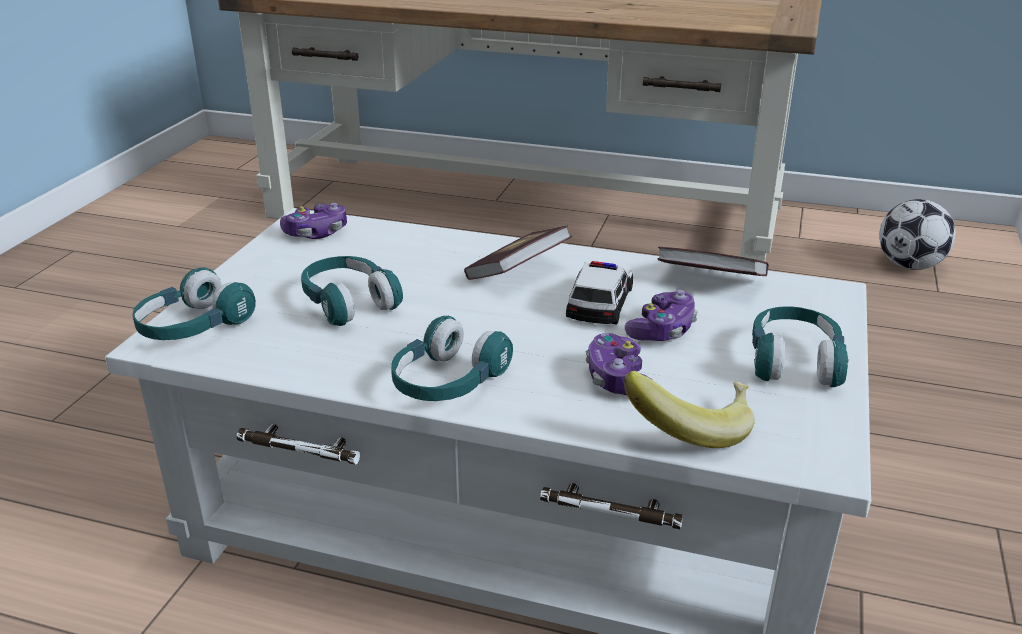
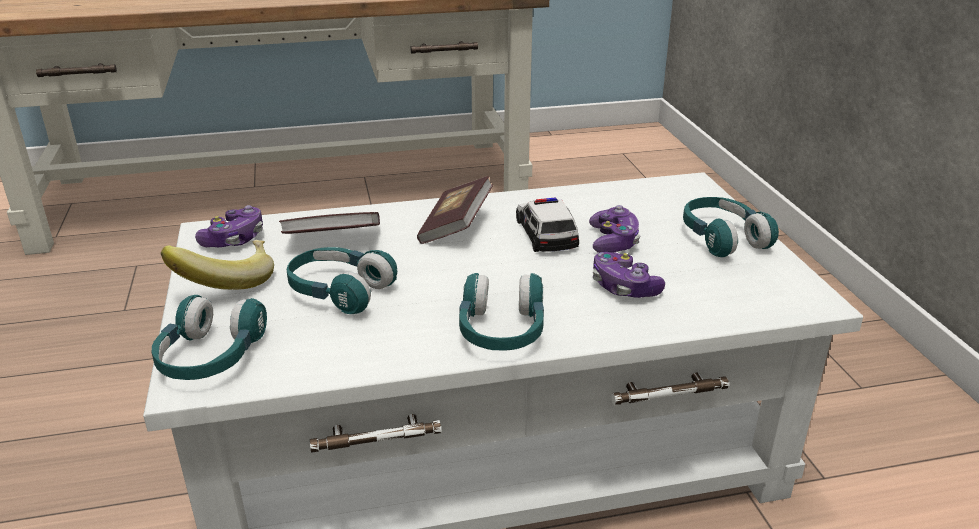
camera: 30 degrees left, 0 degrees up
(690, 428) = (710, 306): banana -> banana (227, 282)
(710, 282) = (606, 197): book -> book (333, 241)
(909, 266) = (615, 165): football -> none

